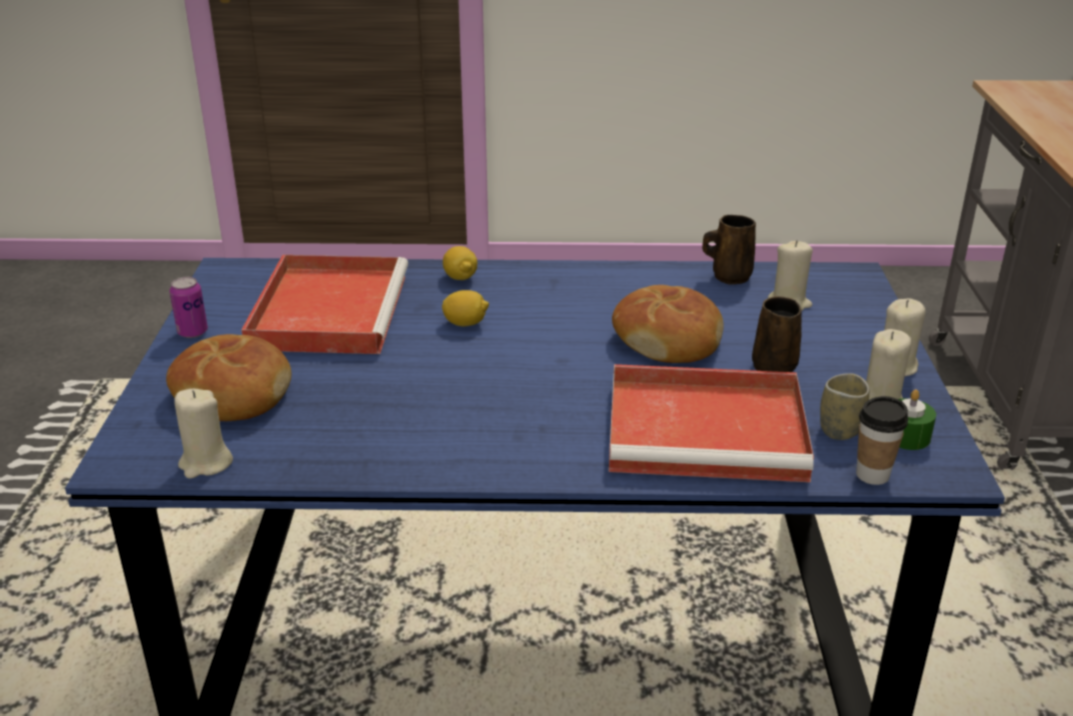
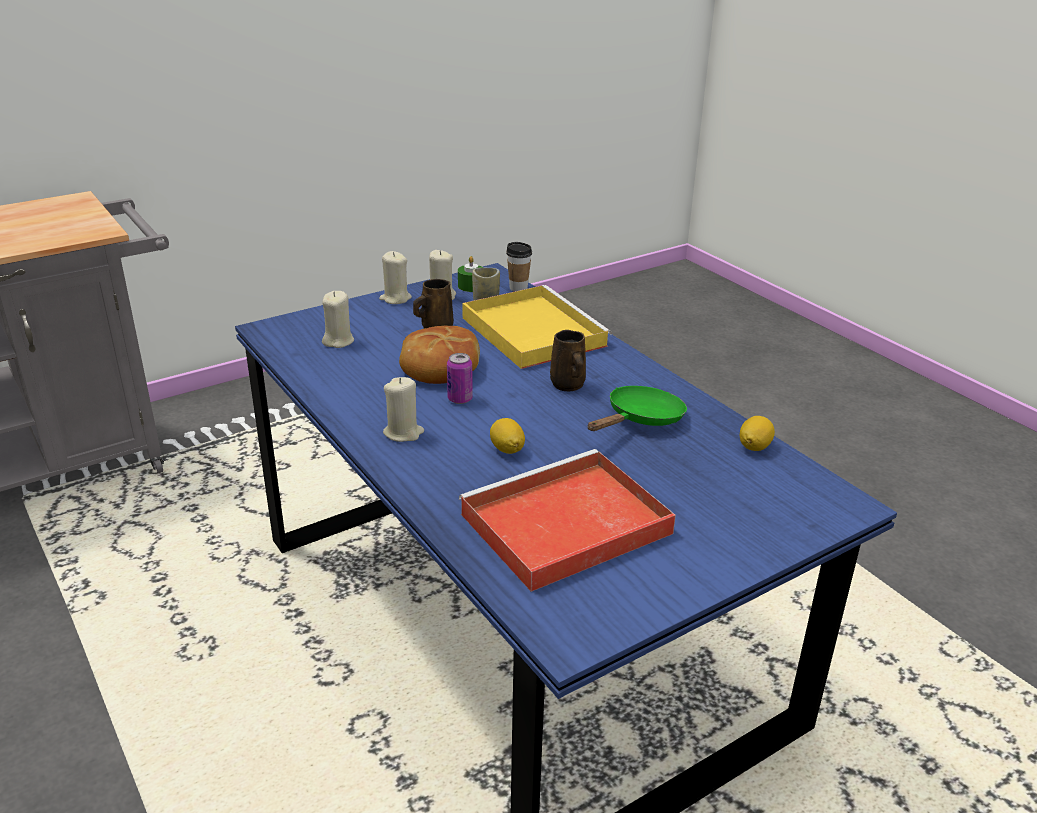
camera: 125 degrees left, 0 degrees up
(192, 332) = (688, 580): can -> can (460, 399)
(205, 463) = (796, 471): beige candle -> beige candle (403, 433)
(233, 394) = (725, 504): bread -> none
(418, 414) = (641, 419): none -> green frying pan
(460, 277) = (432, 483): lemon -> lemon (754, 446)
(710, 430) = (531, 331): red tray -> yellow tray
(729, 276) = (313, 370): brown mug -> brown mug (568, 385)

